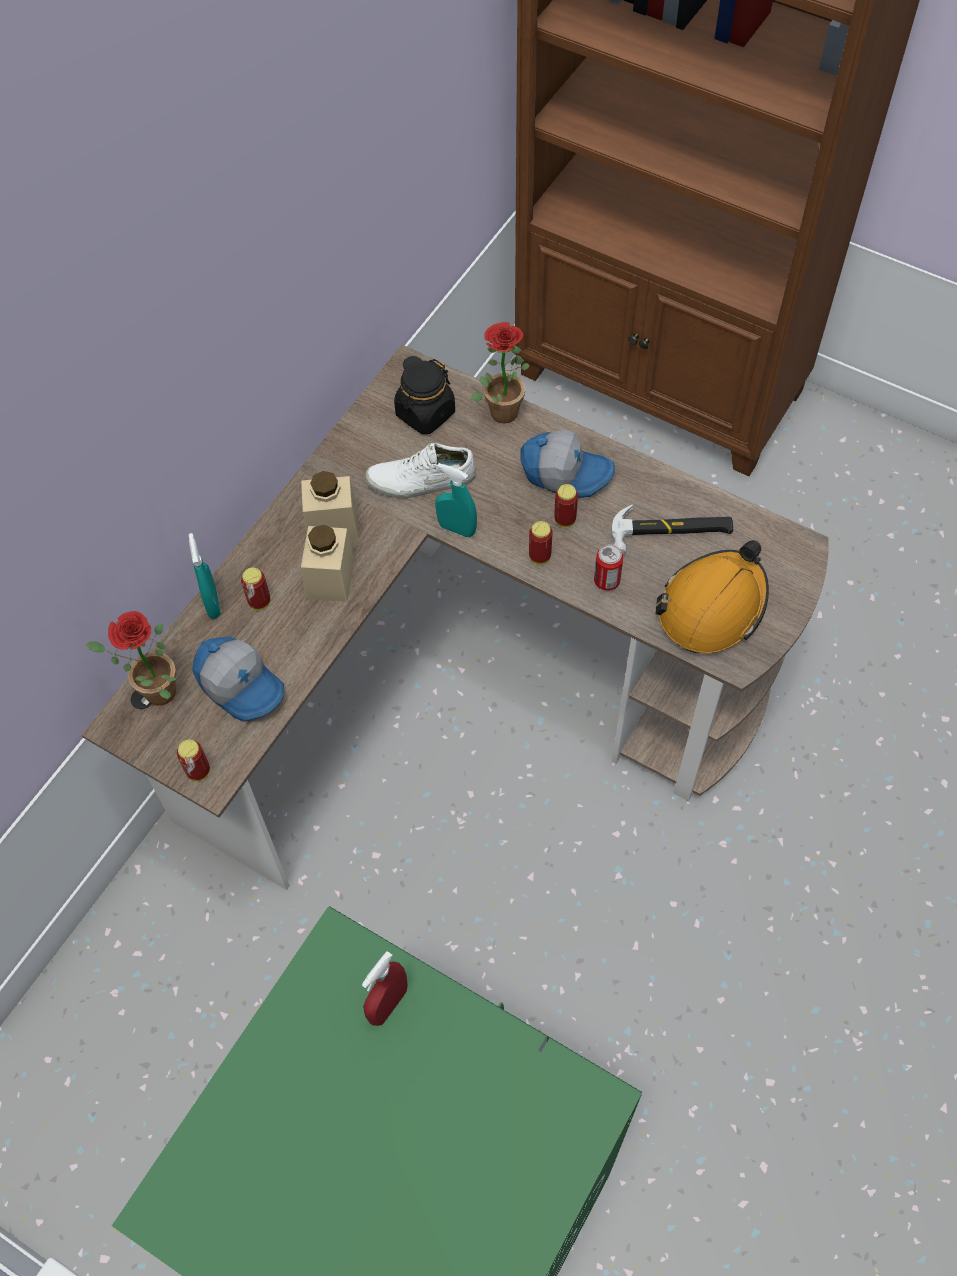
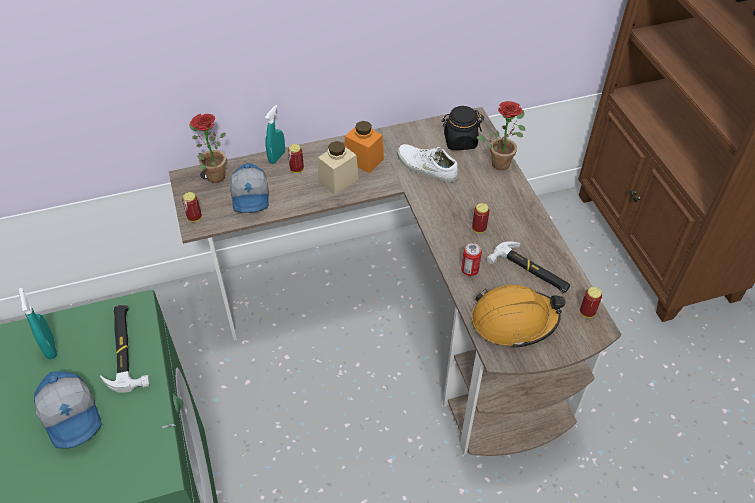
camera: 40 degrees right, 10 degrees down
(332, 525) = (364, 159): beige jar -> orange jar
(388, 1004) = (125, 349): red spray bottle -> hammer
(457, 529) = (420, 198): turquoise spray bottle -> turquoise spray bottle (50, 347)
(540, 556) = (447, 236): can -> can (587, 312)
(566, 472) = (503, 208): cap -> cap (72, 416)

